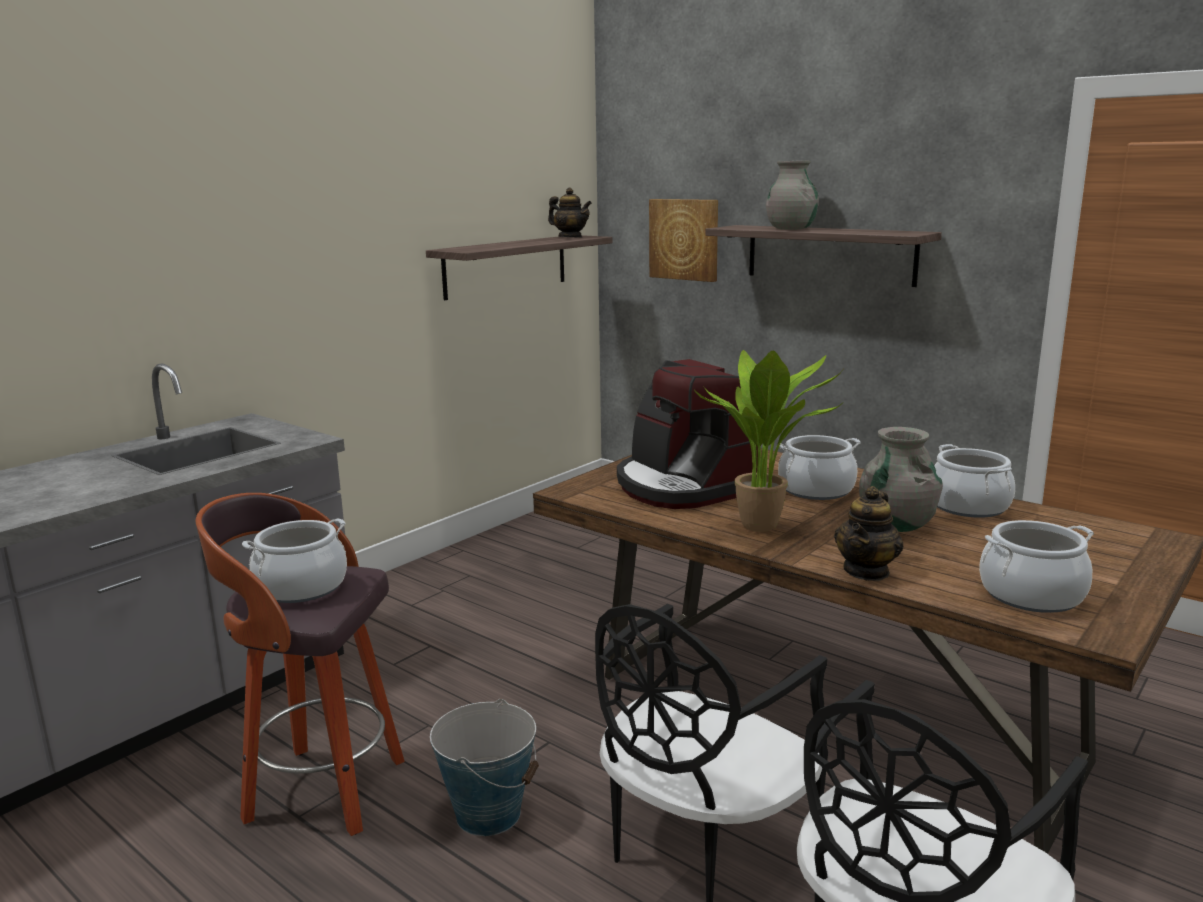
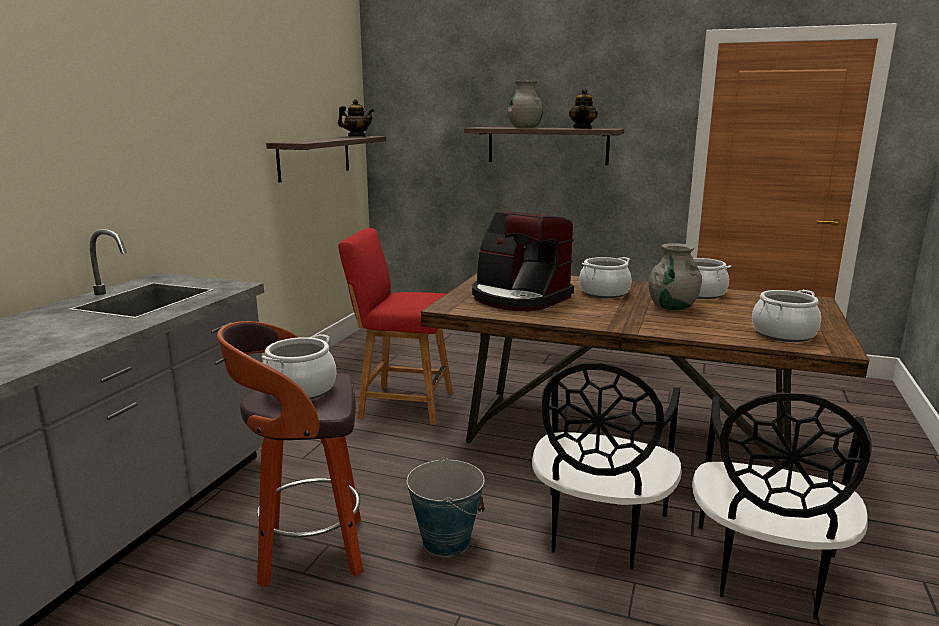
camera: 20 degrees left, 0 degrees up
(558, 608) = (401, 404): none -> red chair
(684, 239) = (437, 138): picture -> none
(766, 527) = (598, 316): potted plant -> none
(867, 571) = (684, 332): teapot -> teapot (582, 128)

